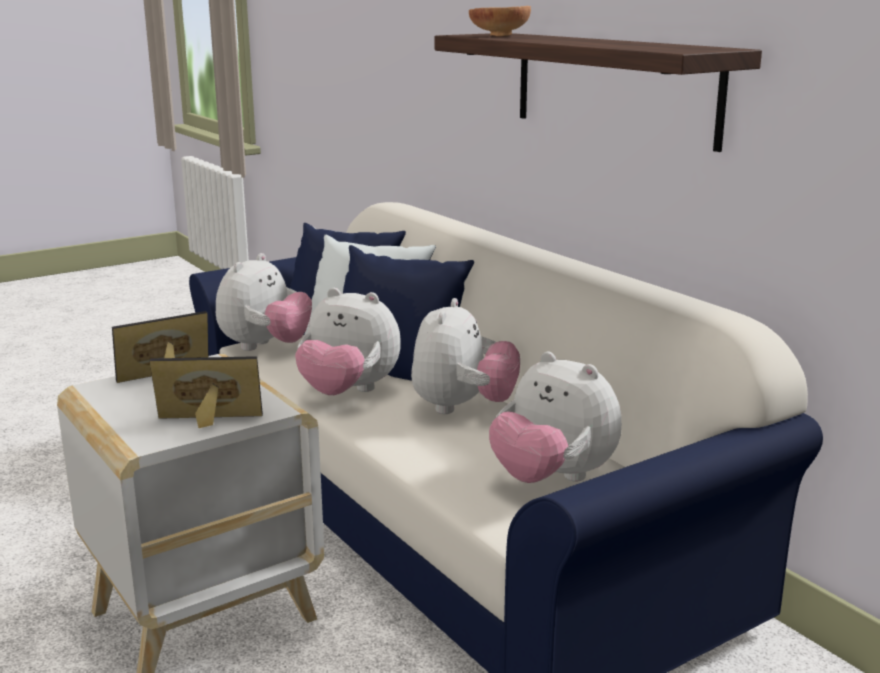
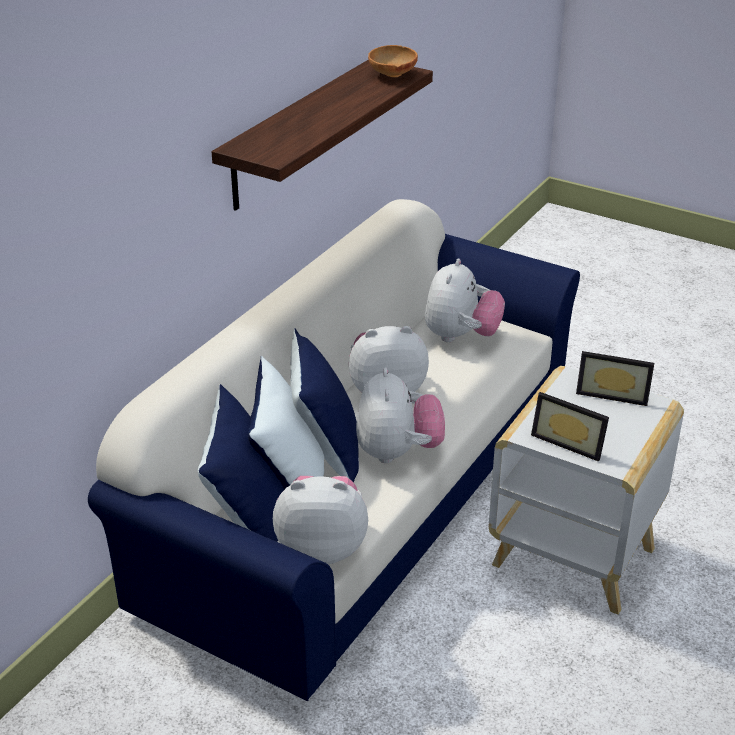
camera: 115 degrees left, 15 degrees up
(208, 423) = (612, 393): picture frame -> picture frame turned 45 degrees counterclockwise
(498, 35) = (275, 142): brown bowl -> brown bowl (391, 75)

